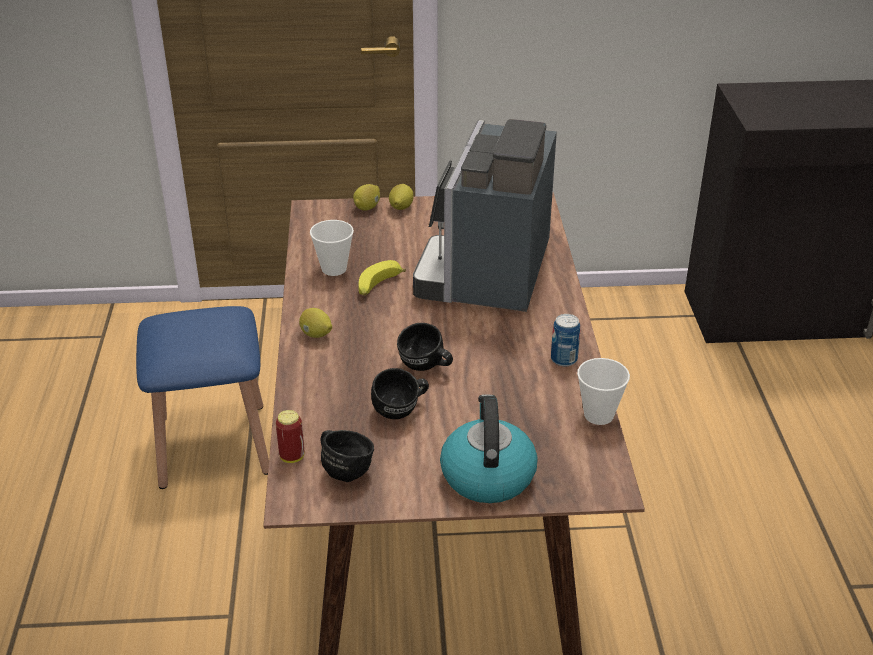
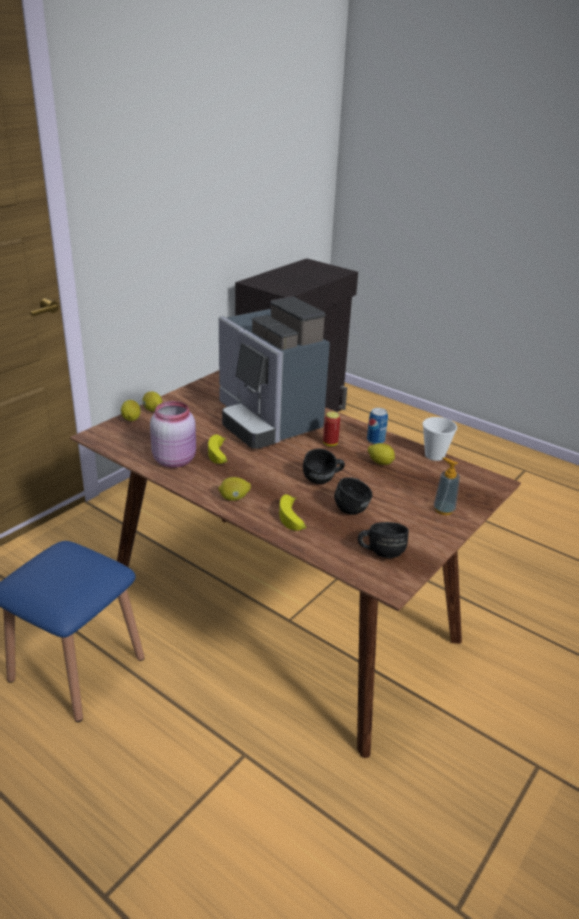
camera: 50 degrees left, 5 degrees down
(292, 457) = (345, 565): can -> can (330, 444)
(329, 386) = (293, 519): none -> banana
(334, 269) = (175, 460): cup -> pink jar
(487, 474) = (443, 510): kettle -> soap dispenser
(520, 386) = (380, 463): none -> lemon

